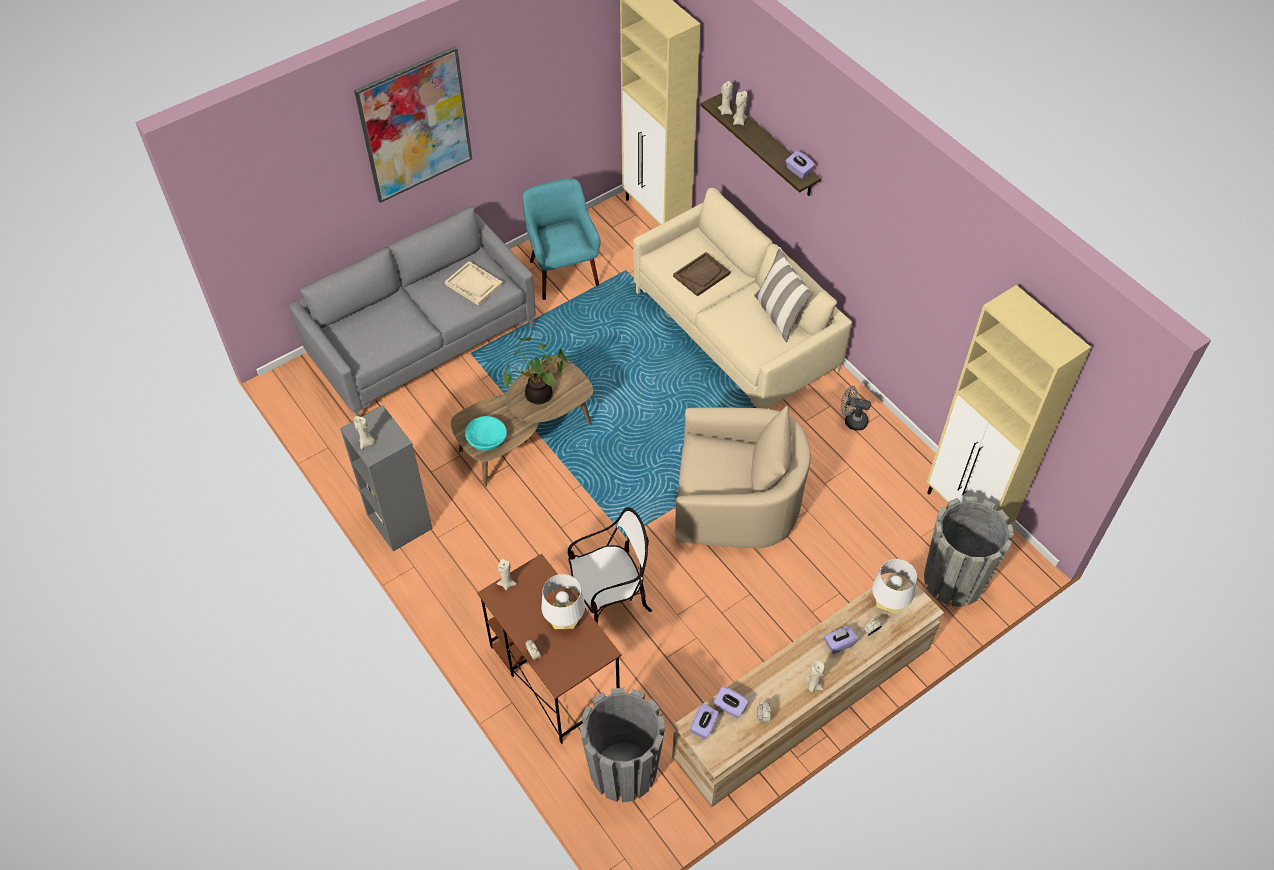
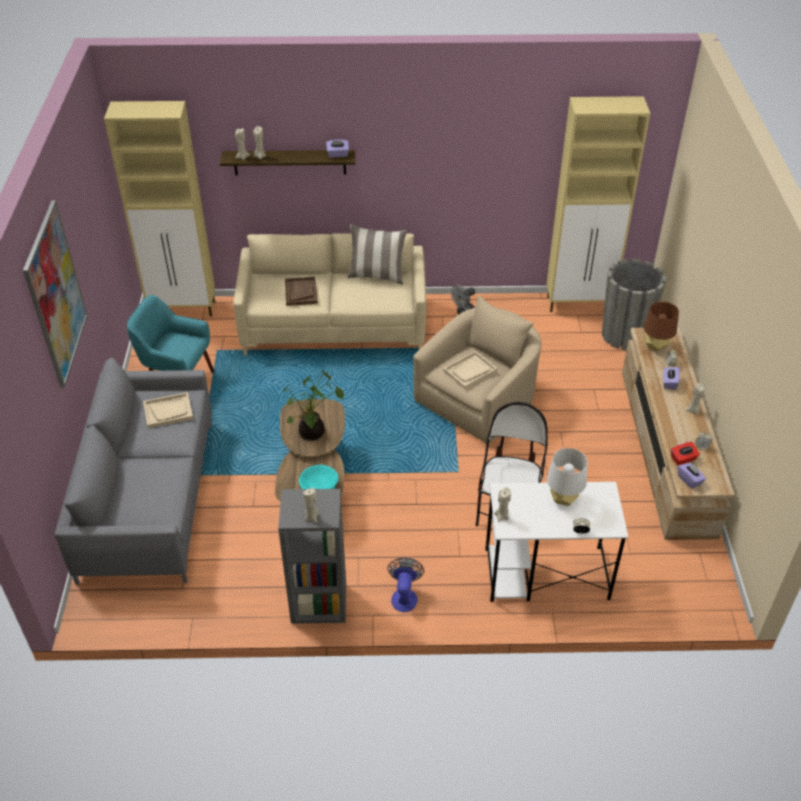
camera: 55 degrees left, 10 degrees down
(450, 577) = (404, 596): none -> fan
(553, 674) = (545, 574): brown desk -> white desk
(623, 770) = (657, 573): grey planter -> none
(715, 465) = (470, 371): none -> beige tray
(730, 707) = (683, 459): purple tissue box -> red tissue box
(888, 605) = (655, 346): white table lamp -> brown table lamp

